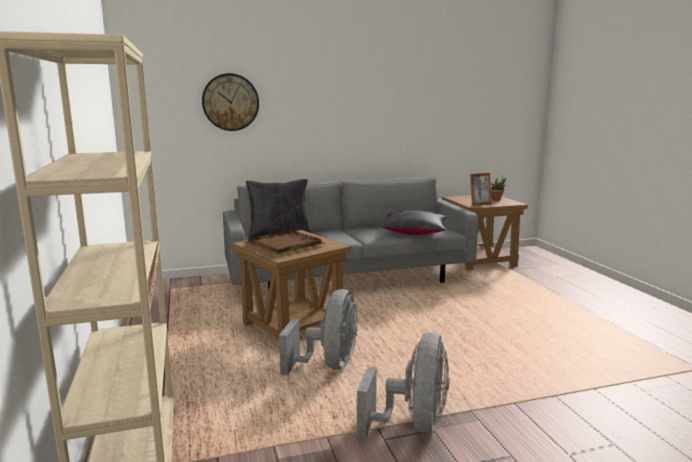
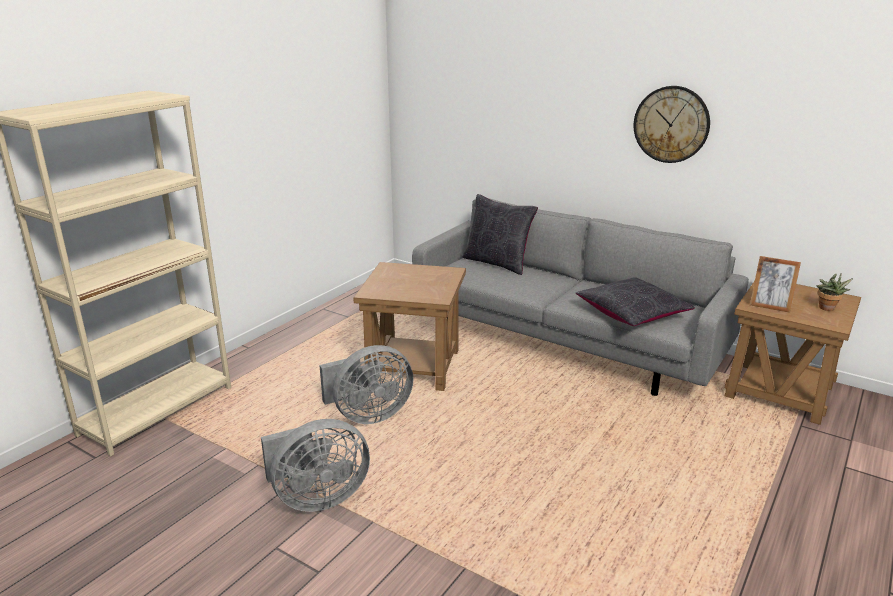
camera: 50 degrees right, 10 degrees up
(230, 102) = (489, 98): wall clock -> wall clock (671, 124)
(285, 245) = (406, 280): brown tray -> none

